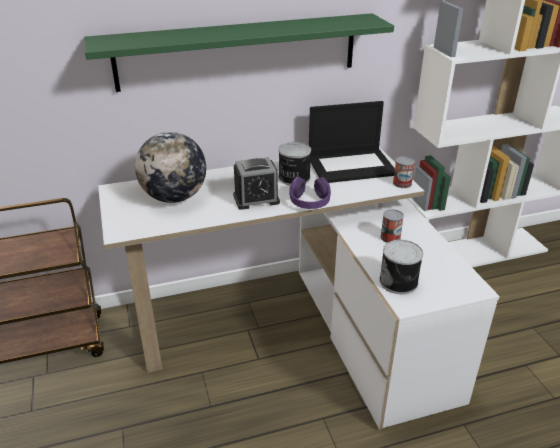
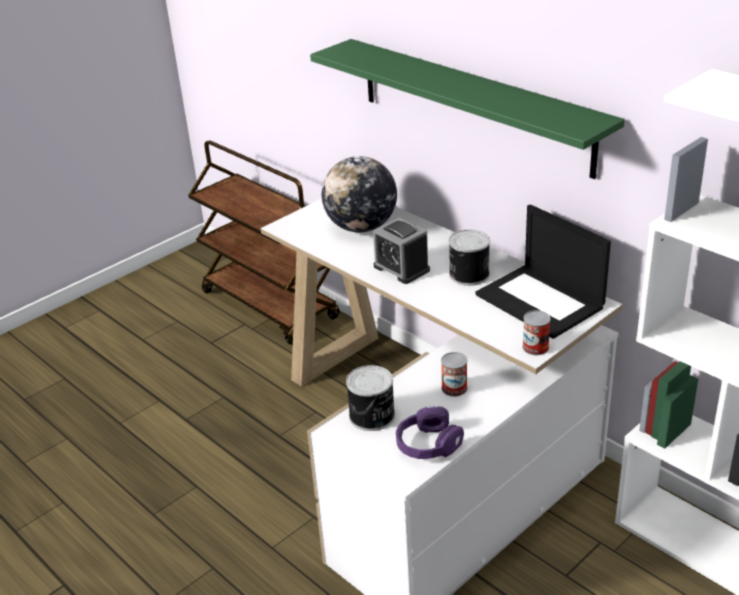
camera: 65 degrees right, 0 degrees up
(309, 202) = (427, 299): purple headphones -> purple headphones (428, 445)

